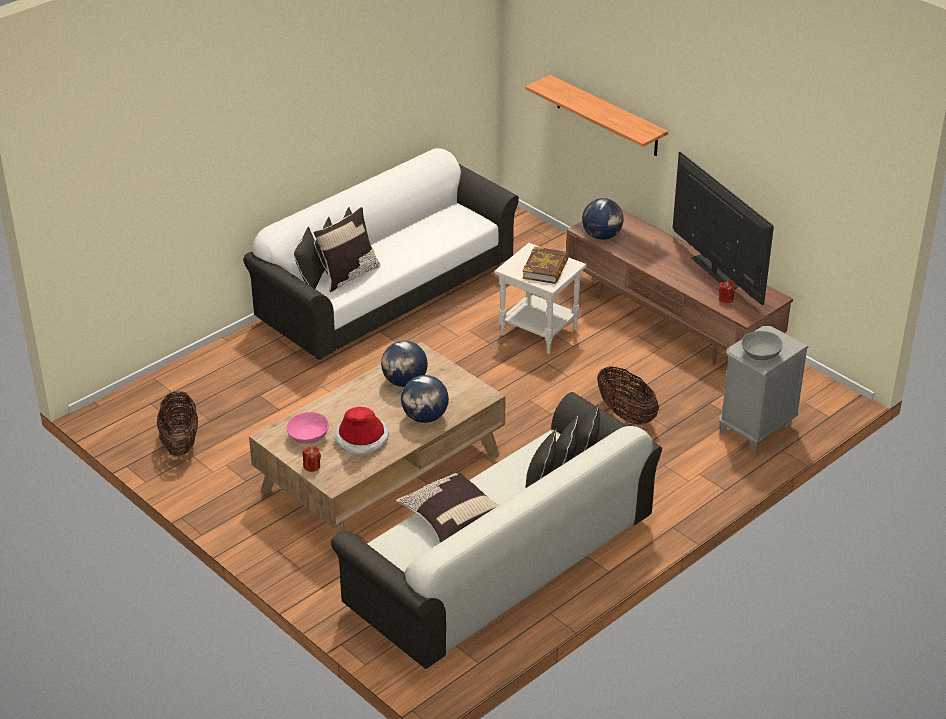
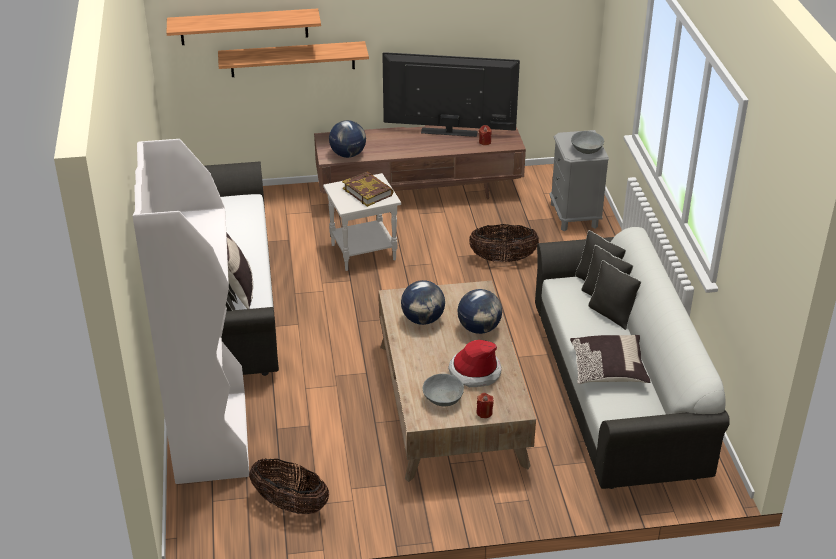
camera: 55 degrees left, 0 degrees up
(218, 368) = (210, 437): none -> white bookcase
(308, 436) = (442, 399): pink bowl -> grey bowl
(572, 61) = (244, 26): none -> shelf

